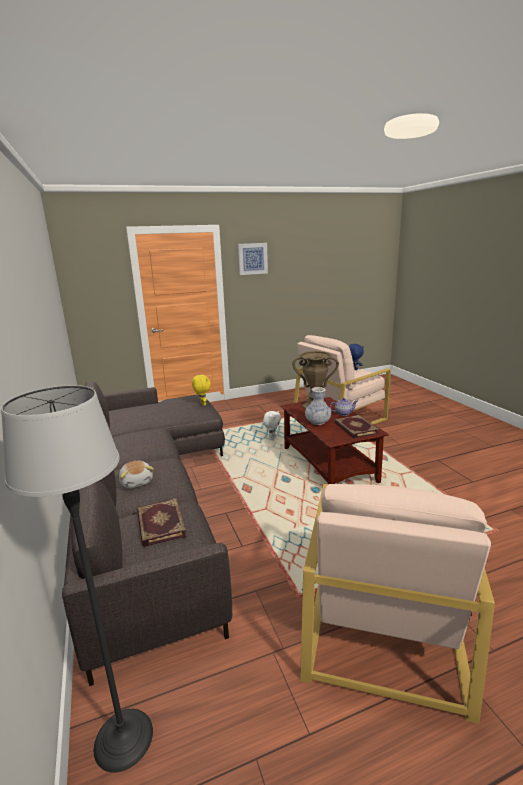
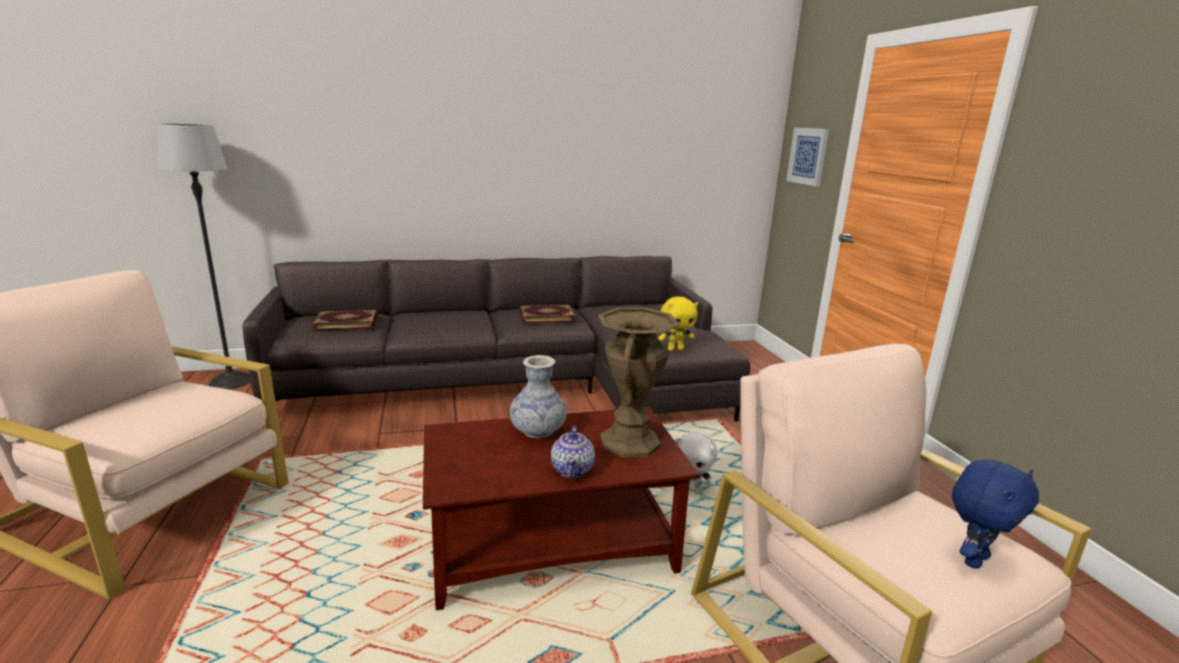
camera: 95 degrees right, 0 degrees up
(137, 482) = (439, 315): plush toy -> none
(252, 258) = (1101, 106): picture -> picture (808, 156)
(355, 428) = (479, 467): book -> book (546, 316)

